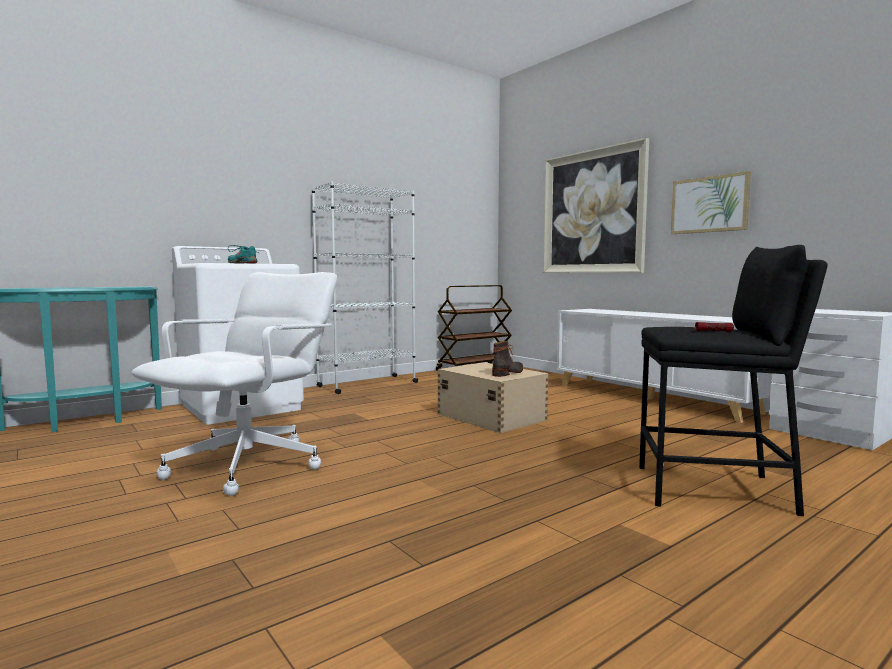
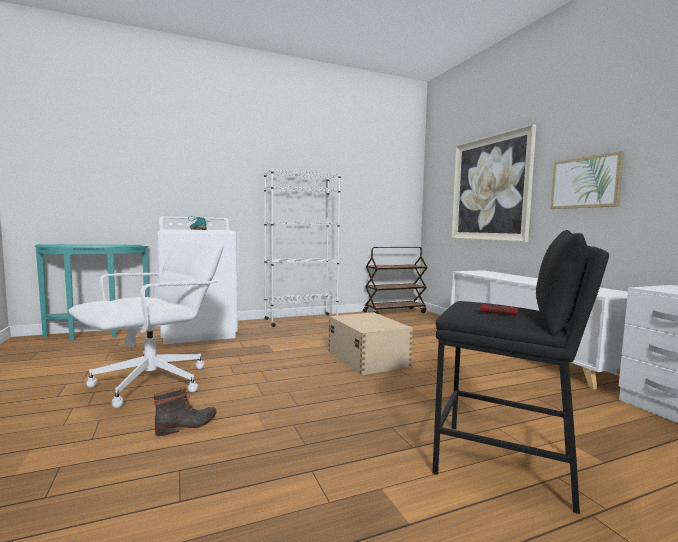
camera: 15 degrees right, 0 degrees up
(508, 372) = (379, 324): boot -> boot (187, 425)

